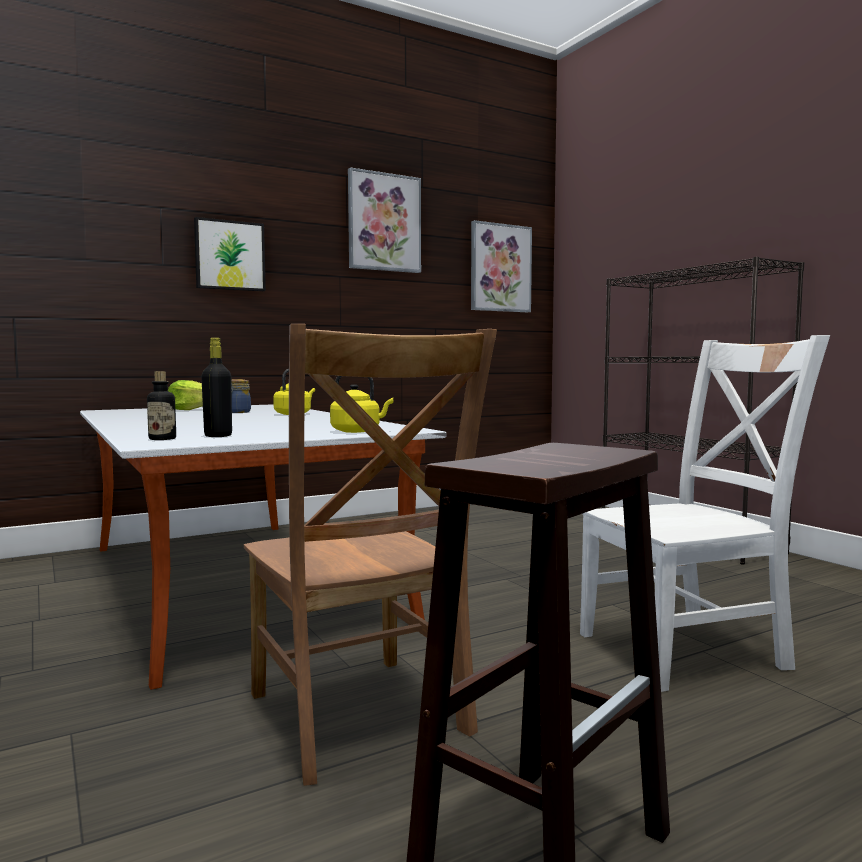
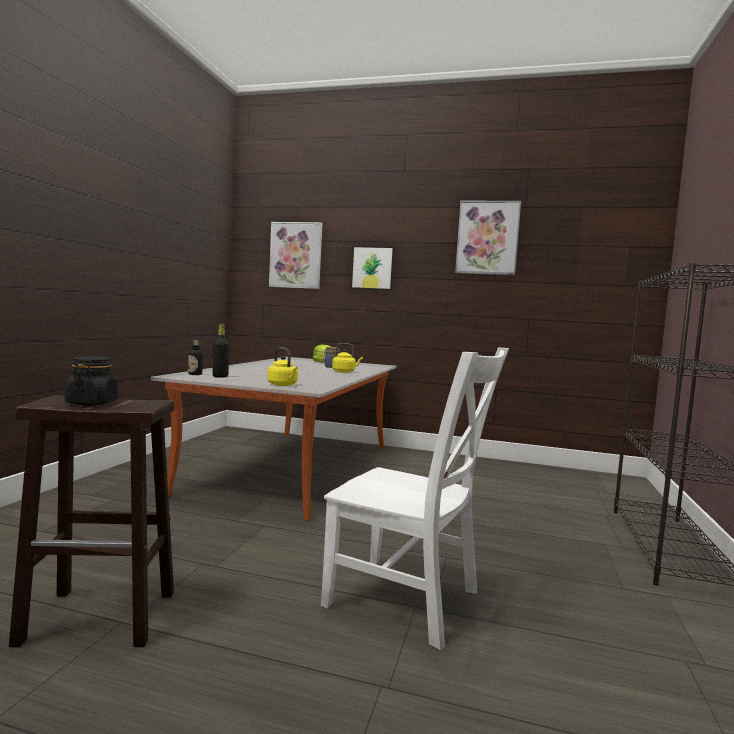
camera: 45 degrees right, 0 degrees up
(360, 718) = (184, 540): brown chair -> none
(500, 268) = (601, 268): picture -> picture (296, 255)
(542, 459) = (91, 403): none -> black jar

